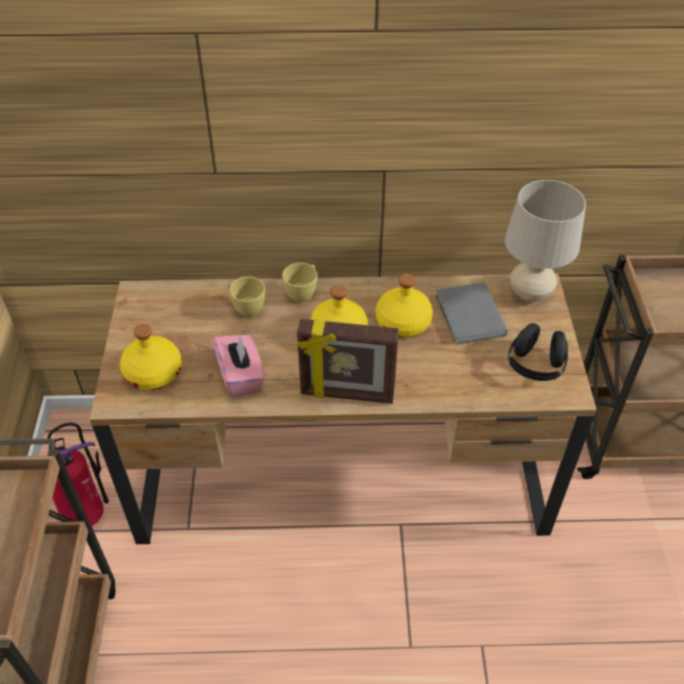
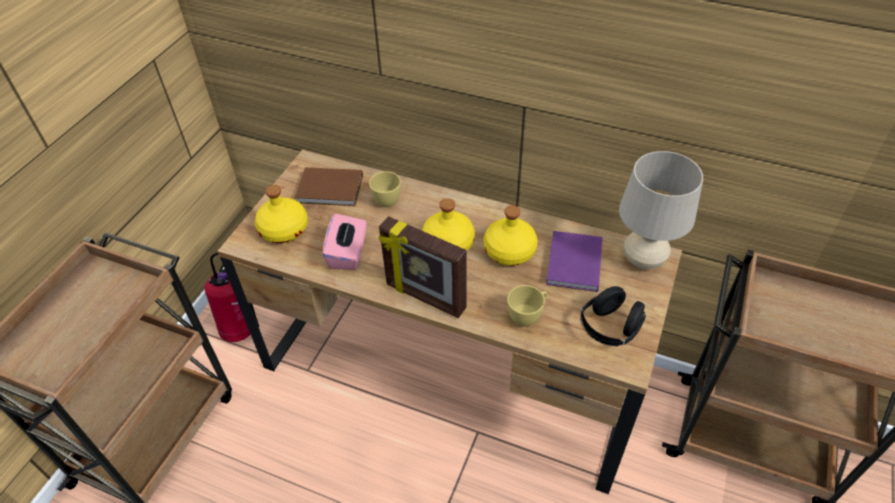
camera: 25 degrees right, 0 degrees up
(181, 315) = (331, 189): none -> brown book
(303, 293) = (438, 200): yellow cup -> yellow cup (527, 316)
(469, 317) = (573, 264): grey book -> purple book

